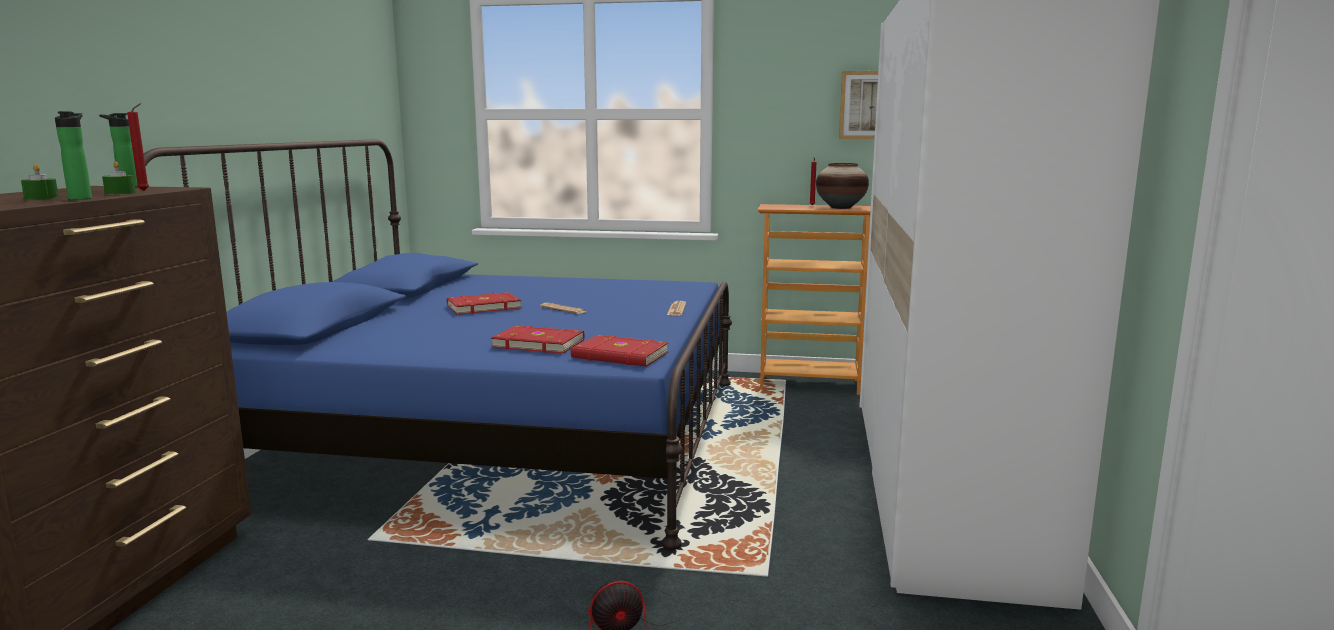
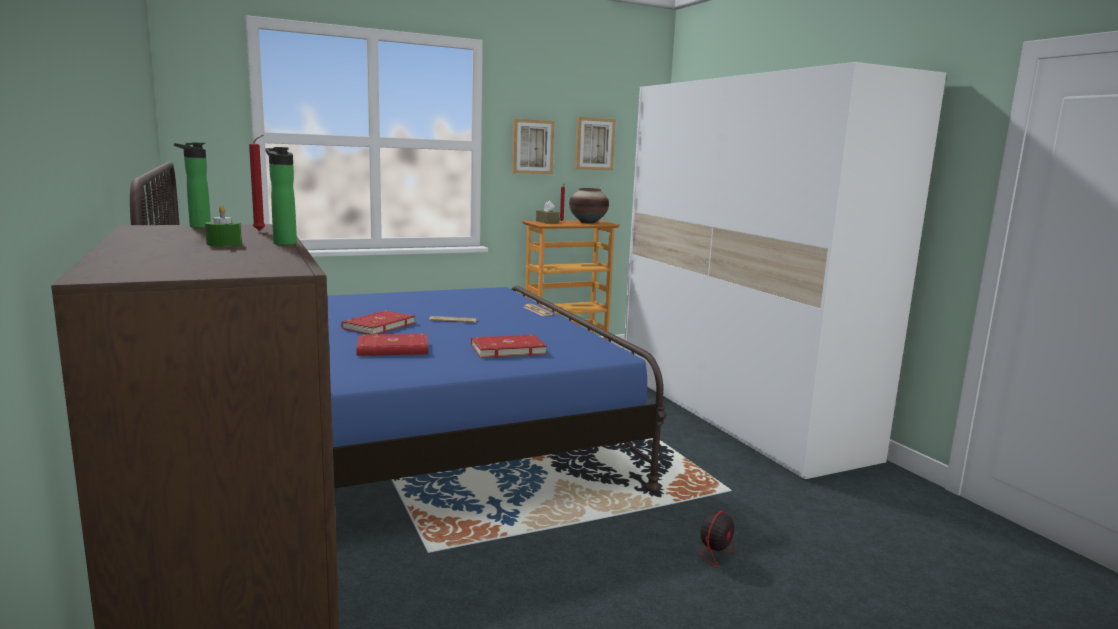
camera: 35 degrees left, 0 degrees up
(120, 193) = (260, 234): green candle -> none
(620, 356) = (589, 350): red book -> red book (393, 349)
(778, 112) = (532, 146): none -> picture
(786, 206) = (547, 222): none -> brown tissue box

